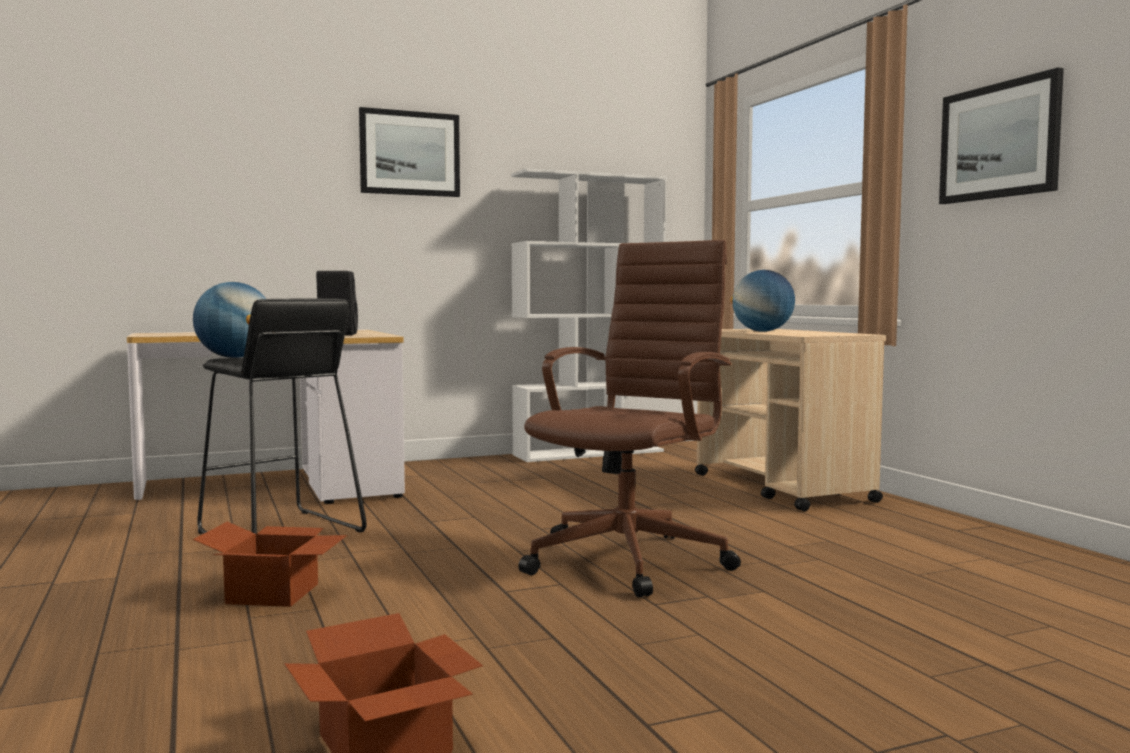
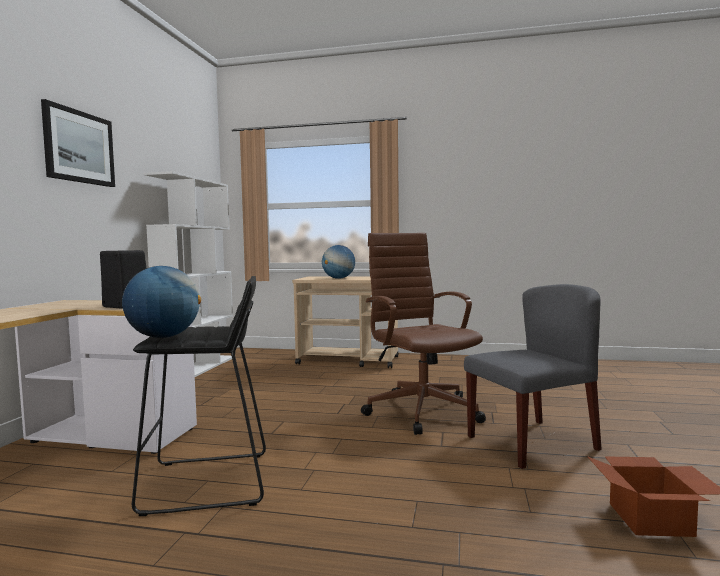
camera: 55 degrees left, 0 degrees up
(274, 594) = (369, 509): cardboard box -> none
(604, 638) = (532, 442): none -> grey chair
(999, 141) = (443, 190): picture -> none

